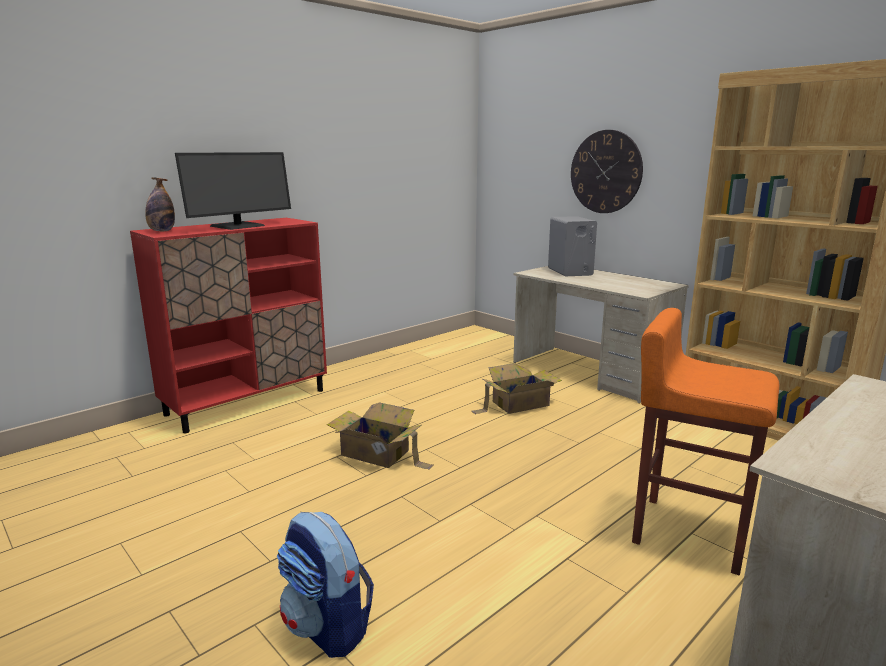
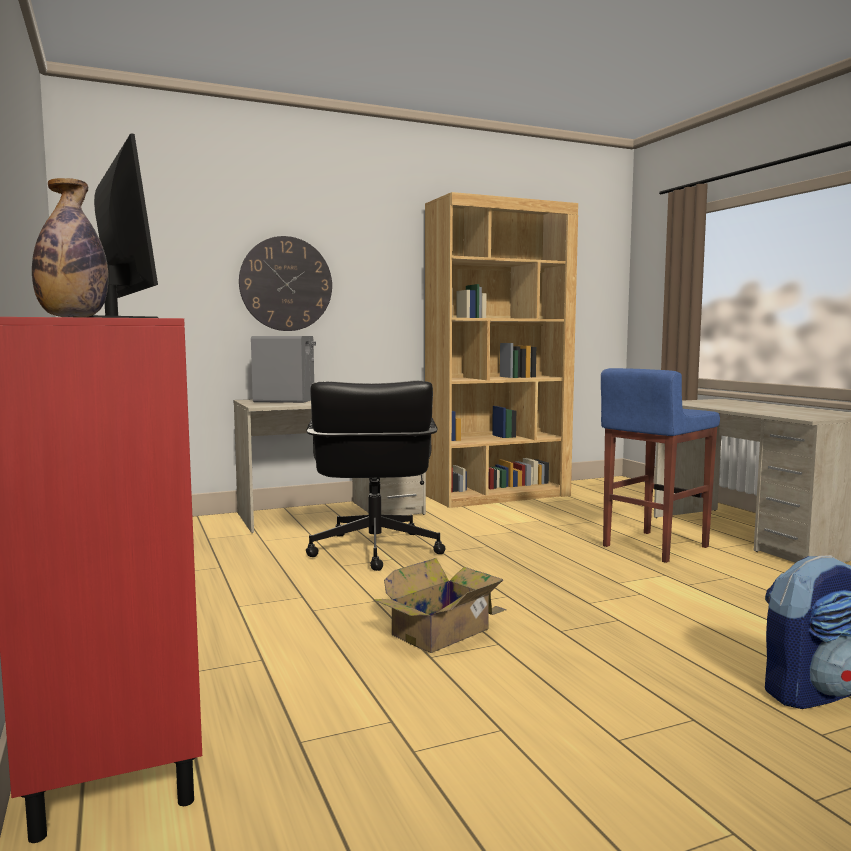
camera: 70 degrees left, 10 degrees down
(518, 404) = (374, 550): cardboard box -> black office chair
(688, 532) = (653, 546): orange stool -> blue stool

